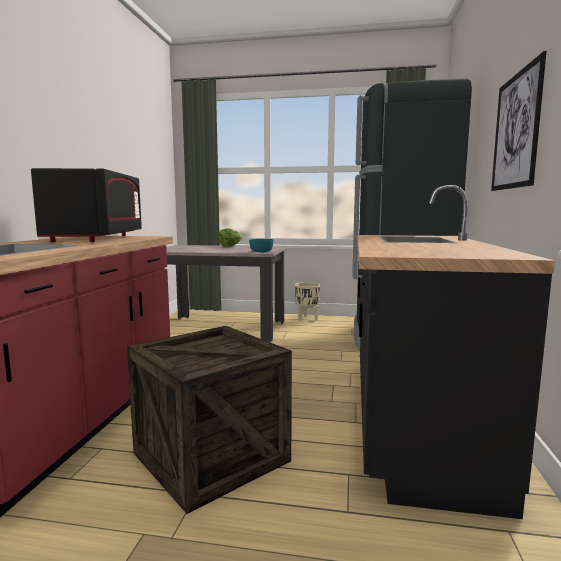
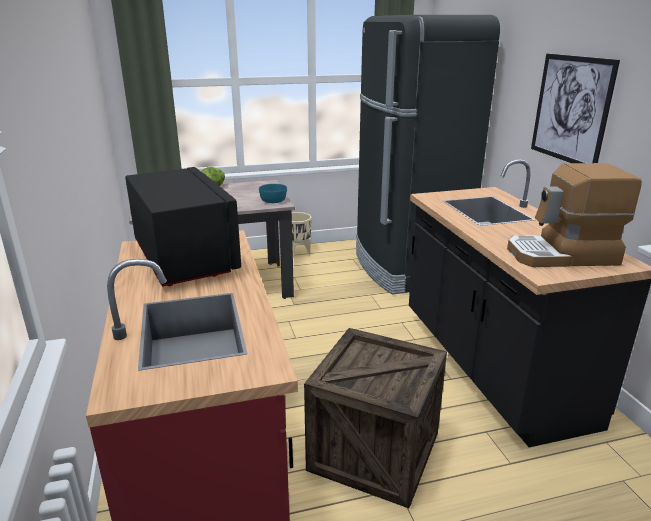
camera: 25 degrees left, 15 degrees up
(438, 251) = (562, 255): none -> coffee machine

